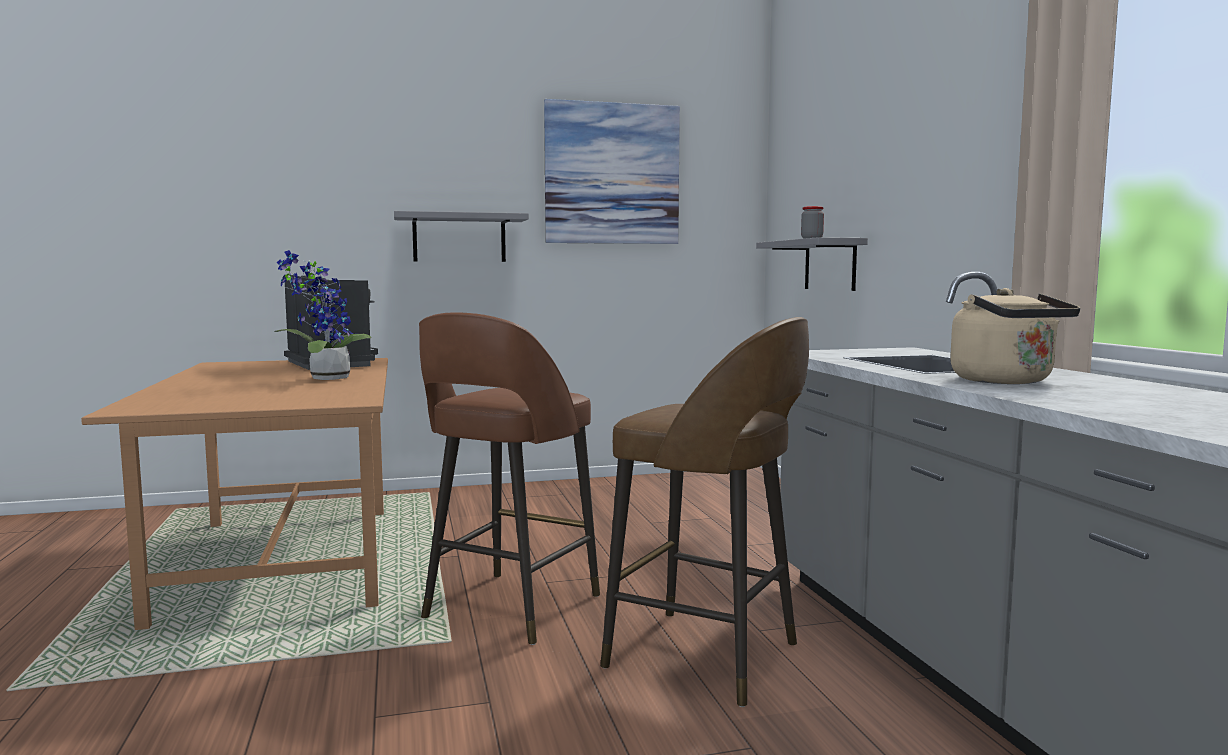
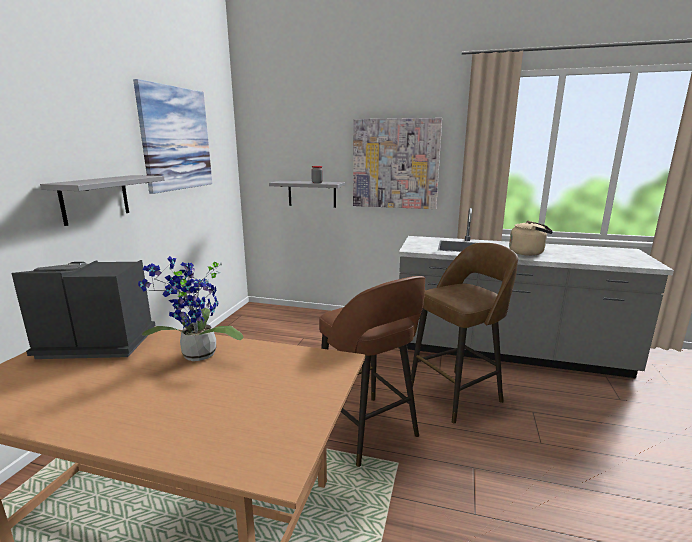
camera: 60 degrees left, 10 degrees up
(934, 189) = (395, 164): none -> picture

